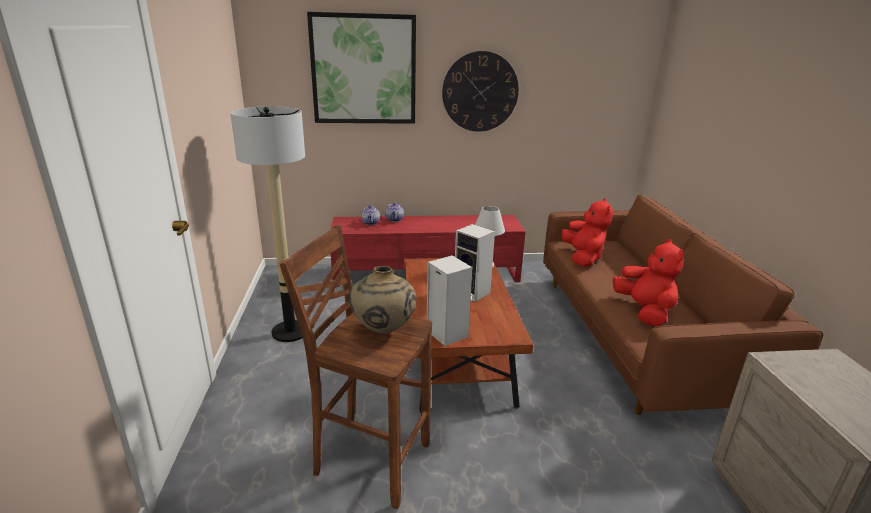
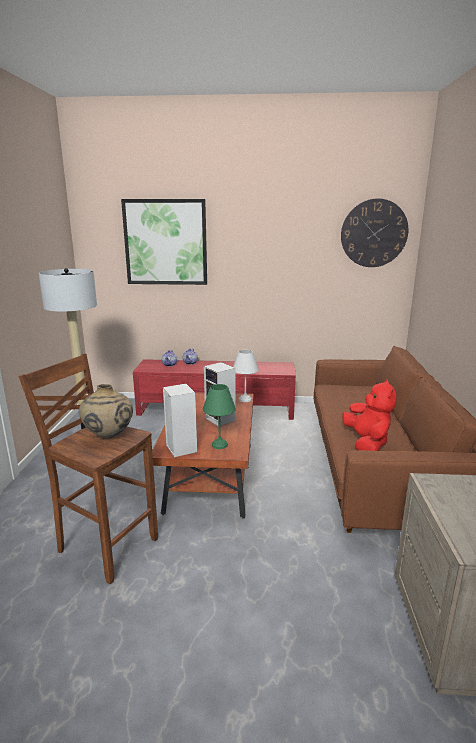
camera: 10 degrees right, 5 degrees down
(480, 92) = (260, 259): wall clock -> wall clock (374, 233)
(488, 326) = (219, 445): none -> green table lamp
(583, 257) = (337, 398): red plush toy -> none

